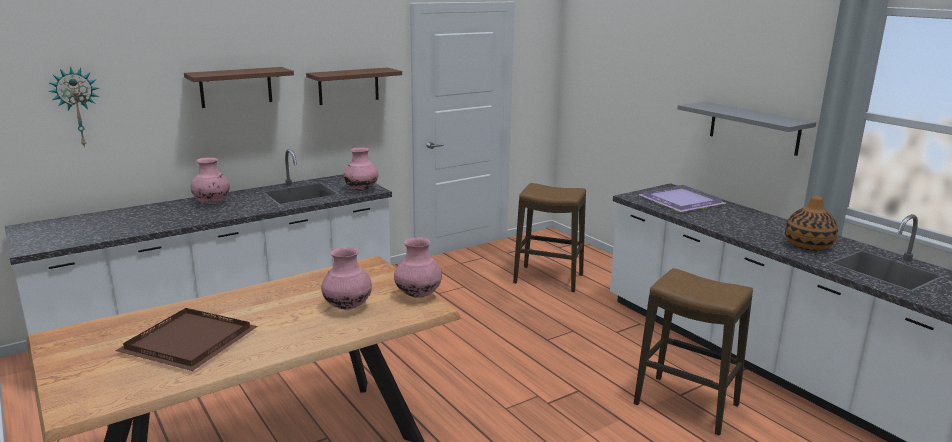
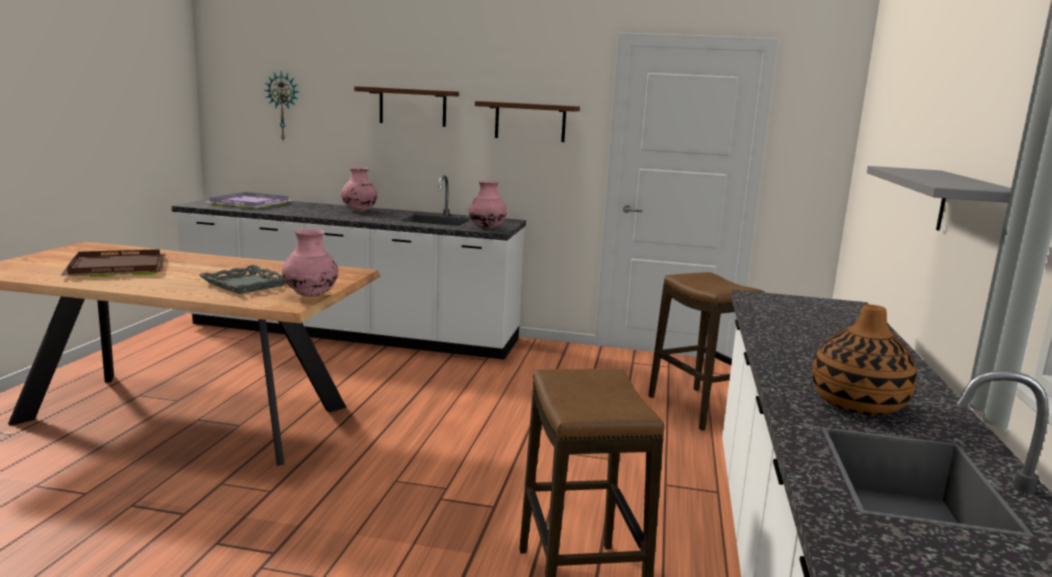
camera: 45 degrees right, 5 degrees down
(348, 307) = (247, 284): pink vase -> grey tray
(681, 202) = (810, 316): purple tray -> purple tray (248, 204)

